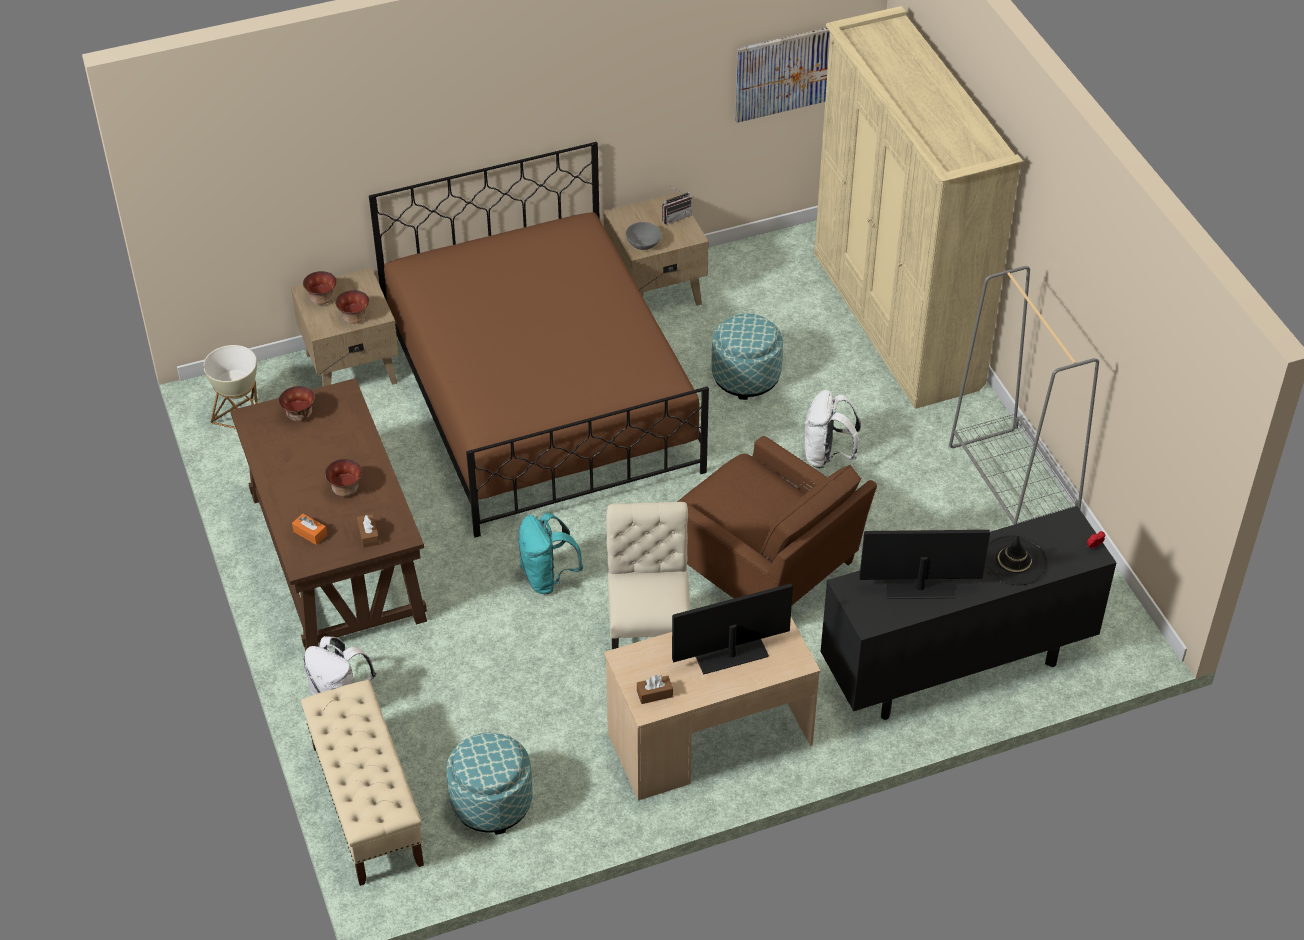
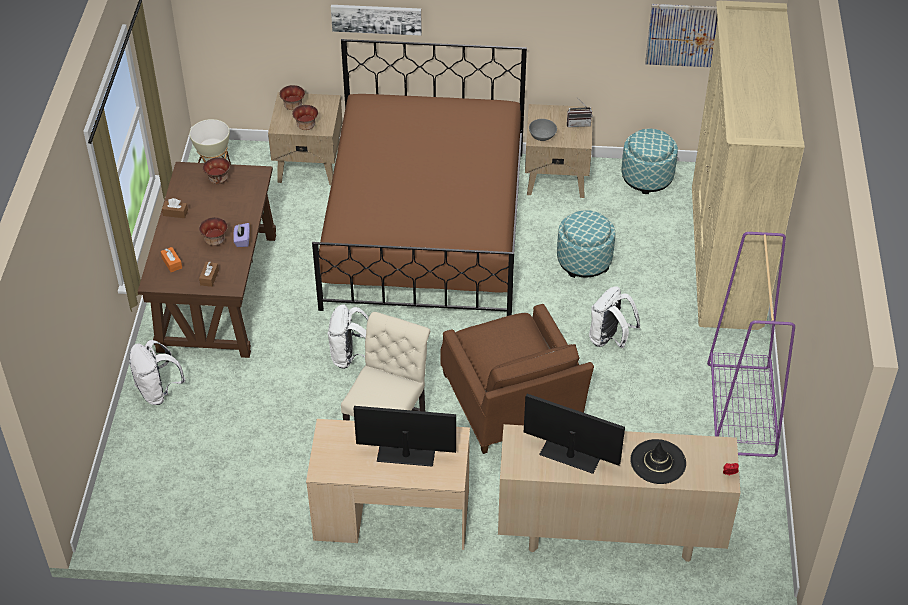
camera: 25 degrees right, 0 degrees up
(366, 804) = (129, 470): beige bench -> none
(379, 478) = (242, 240): none -> purple tissue box
(411, 157) = (376, 18): none -> picture
(491, 802) = (212, 501): ottoman -> ottoman (647, 177)
(547, 578) = (350, 357): turquoise backpack -> white backpack
(654, 694) = (332, 462): brown tissue box -> brown tissue box (175, 213)
(956, 668) = (610, 533): black dresser -> beige dresser
(1012, 484) = (741, 410): grey clothes rack -> purple clothes rack

